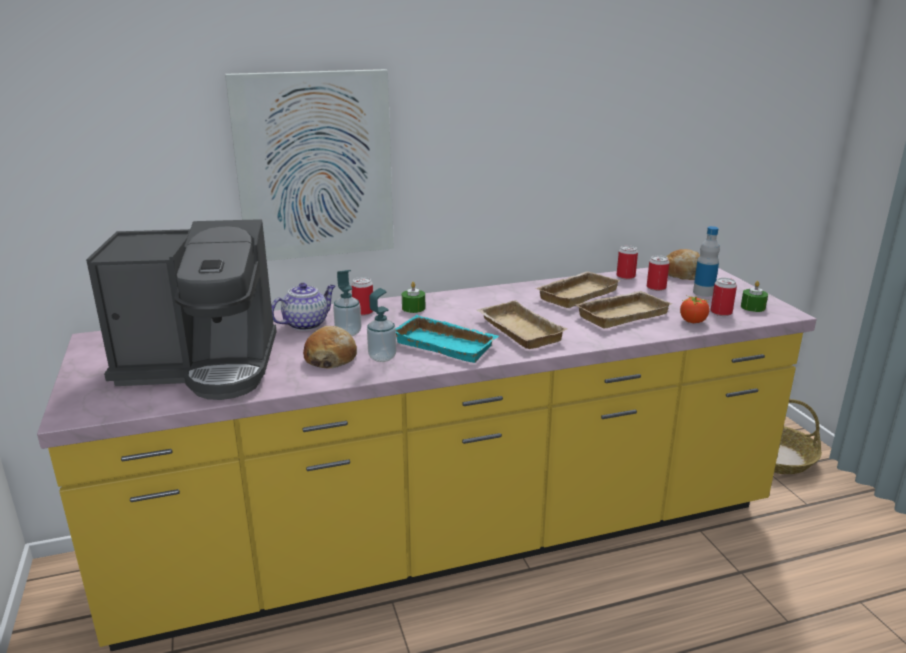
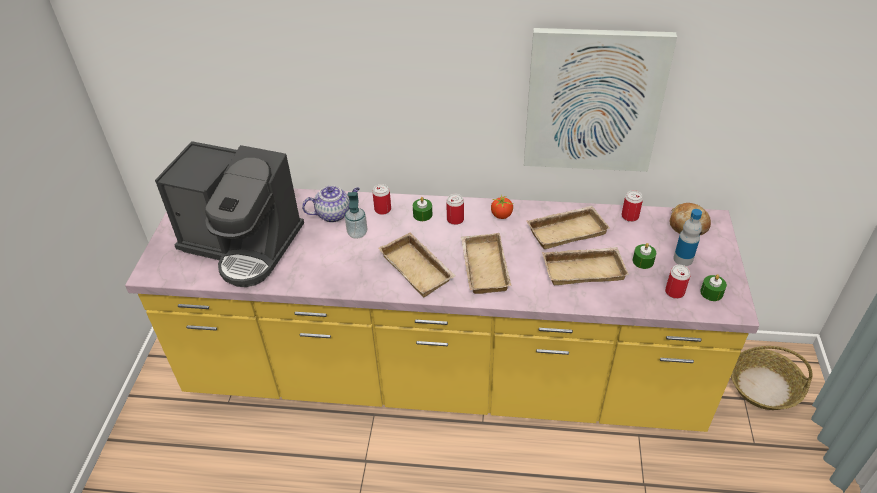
camera: 25 degrees right, 20 degrees up
(314, 166) = (352, 93): picture -> picture (593, 101)
(331, 358) = (329, 260): bread -> none
(382, 357) = (364, 270): soap dispenser -> none
(447, 344) = (419, 268): turquoise tray -> beige tray
(656, 288) = (644, 240): can -> can (455, 219)
(670, 300) = (643, 261): none -> green candle
(693, 321) = (638, 297): tomato -> tomato (501, 215)

